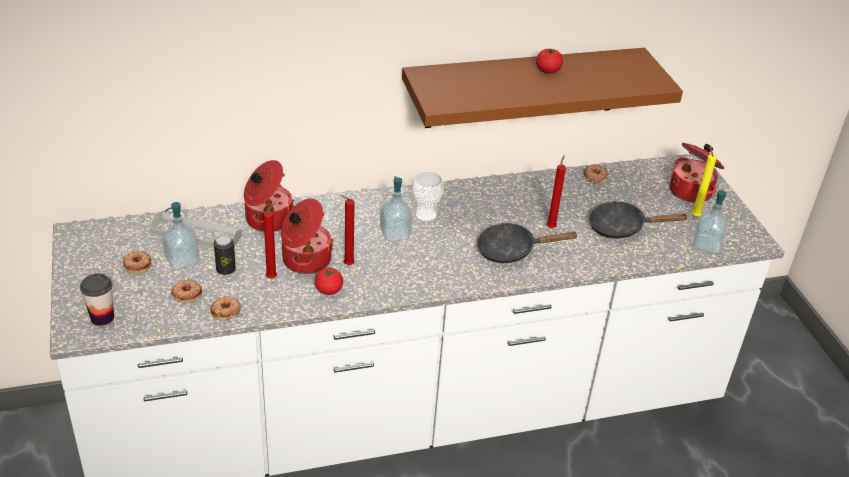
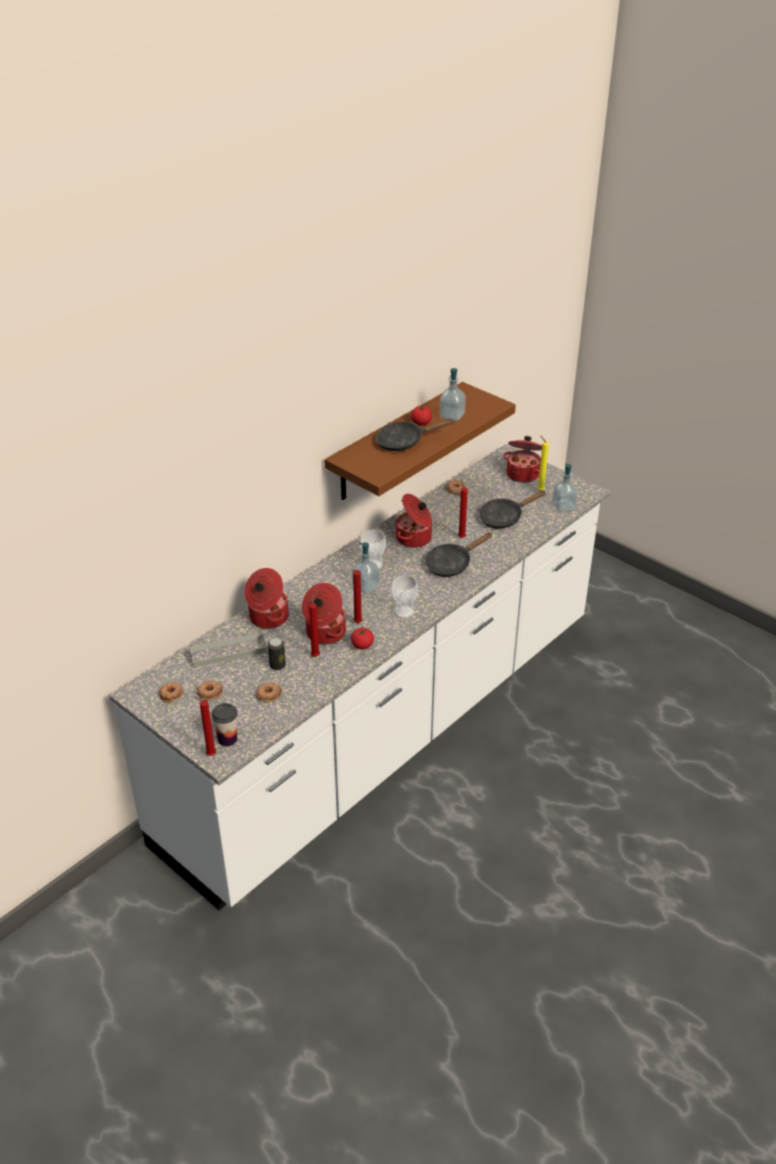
camera: 30 degrees left, 0 degrees up
(70, 324) = (209, 754): none -> red candle
(182, 260) = (239, 674): soap dispenser -> soap dispenser (452, 416)
(226, 311) = (309, 692): donut -> donut (171, 694)
(408, 277) = (404, 612): none -> cup
(498, 207) = (414, 538): none -> cooking pot
(507, 82) = (404, 442): none -> black frying pan

